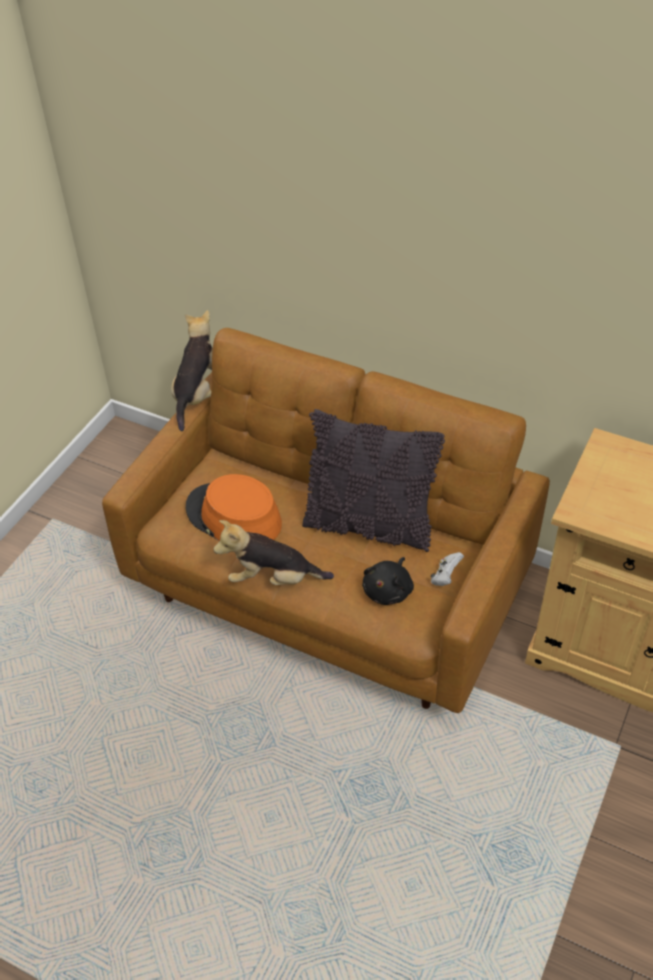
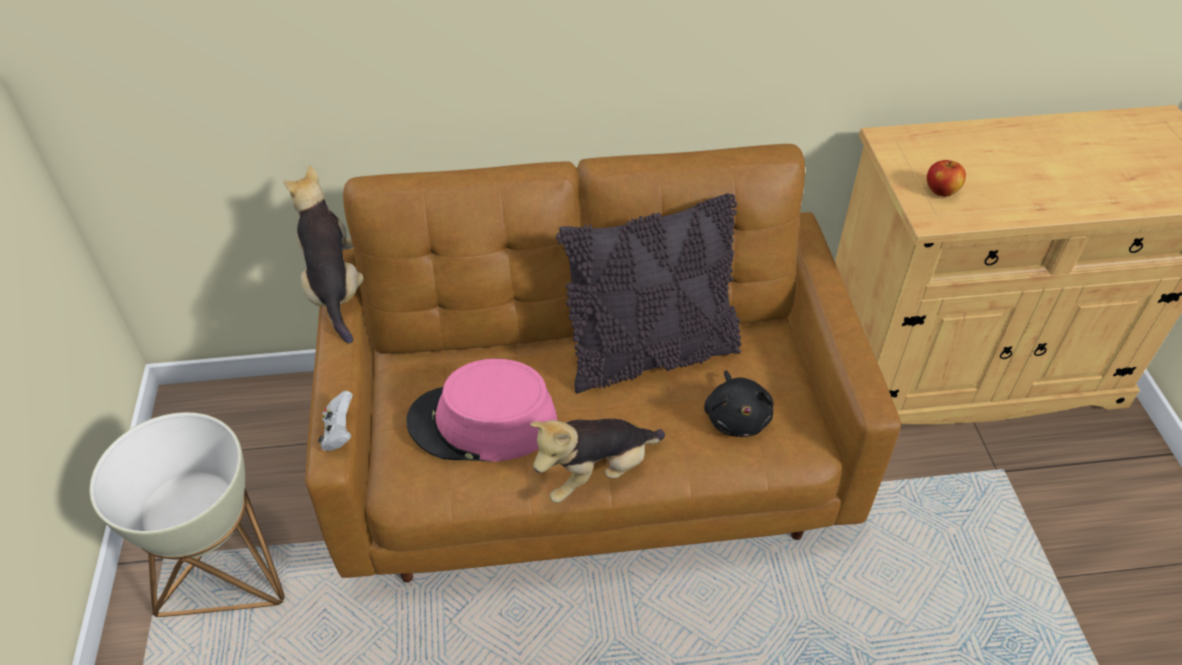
camera: 35 degrees left, 0 degrees up
(76, 545) = (225, 574): none -> planter
(233, 516) = (483, 422): orange hat -> pink hat
(445, 577) = (780, 371): white game controller -> white game controller (339, 433)
(604, 496) = (941, 191): none -> apple

